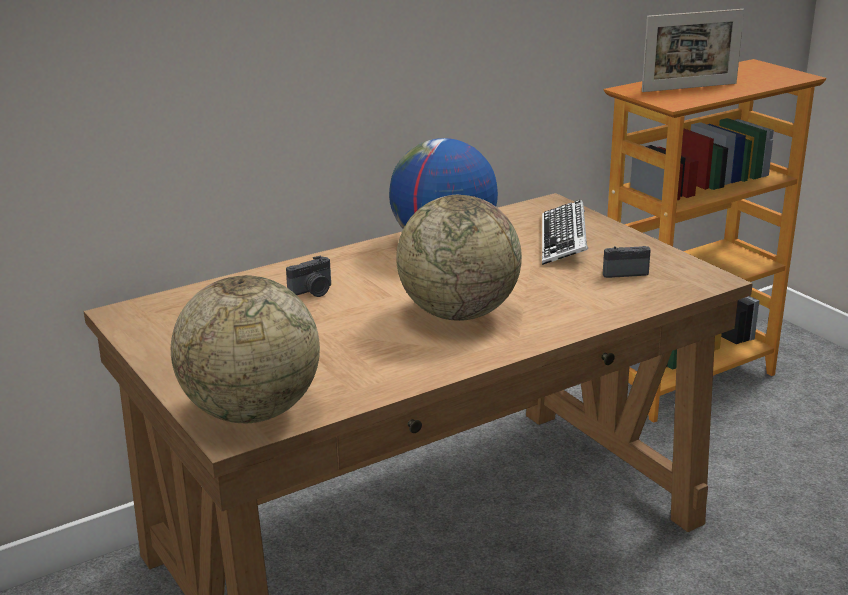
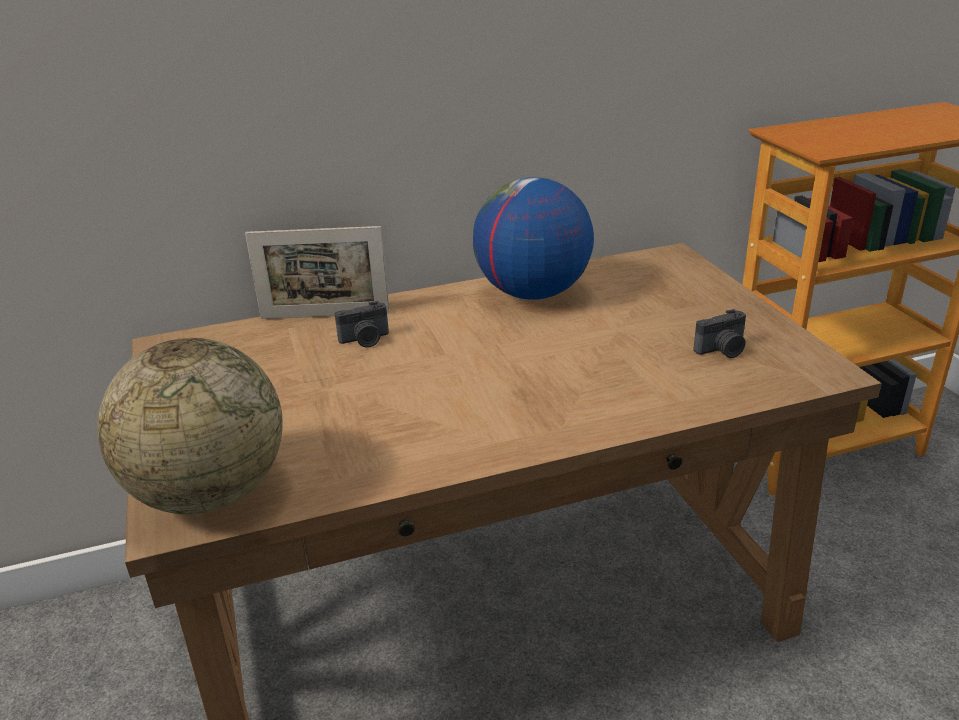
camera: 15 degrees right, 5 degrees up
(458, 313) = (506, 386): globe -> none
(564, 240) = (668, 302): keyboard -> none
(623, 272) = (722, 350): camera -> camera turned 150 degrees clockwise
(689, 87) = (852, 132): picture frame -> picture frame (325, 316)

